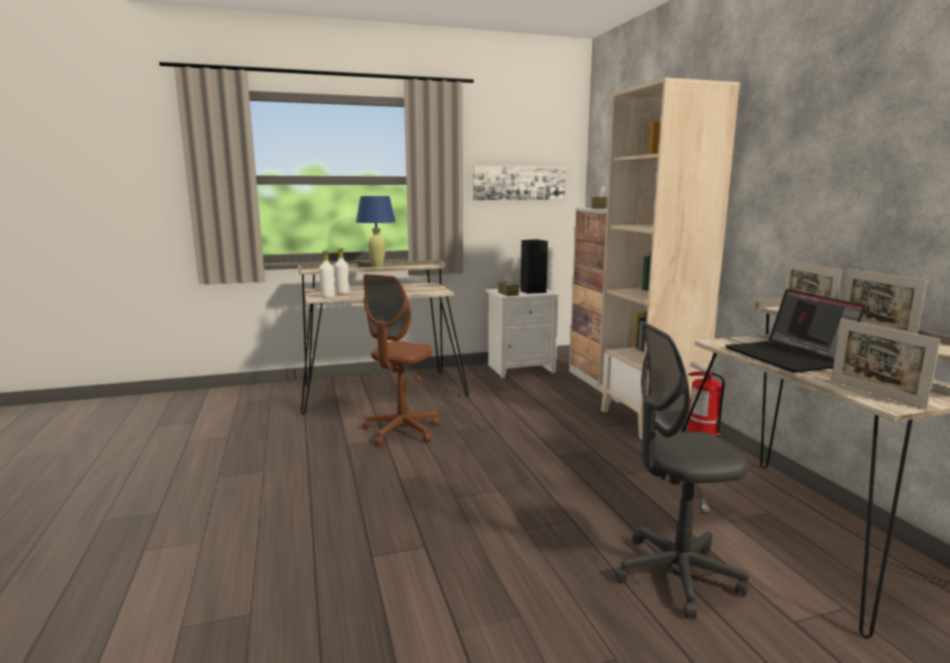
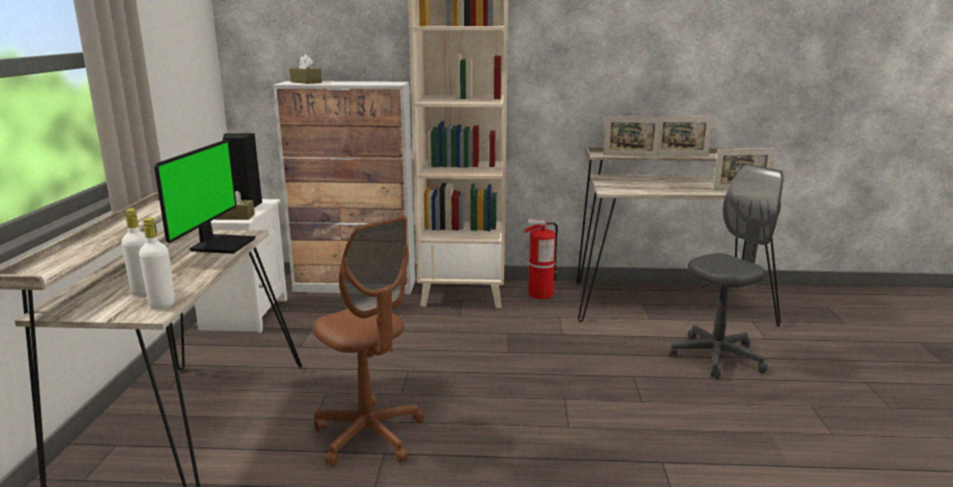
camera: 70 degrees left, 5 degrees up
(377, 268) = (120, 231): blue table lamp -> none
(419, 290) = (221, 244): none -> monitor
(519, 183) = (173, 54): picture -> none
(677, 575) = (717, 357): grey office chair -> grey office chair turned 135 degrees counterclockwise
(788, 357) = (659, 186): laptop -> none

